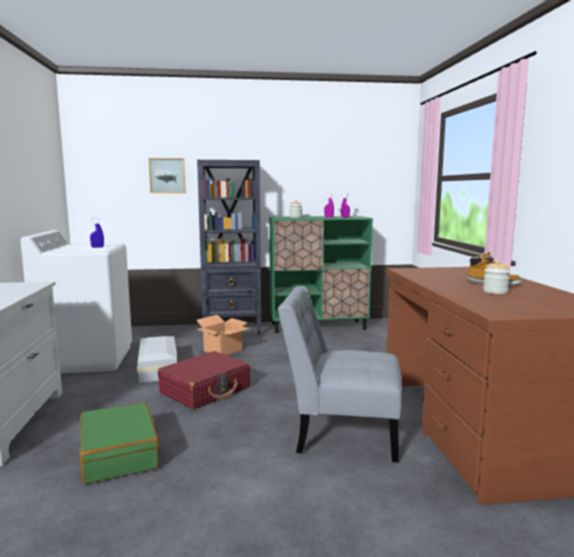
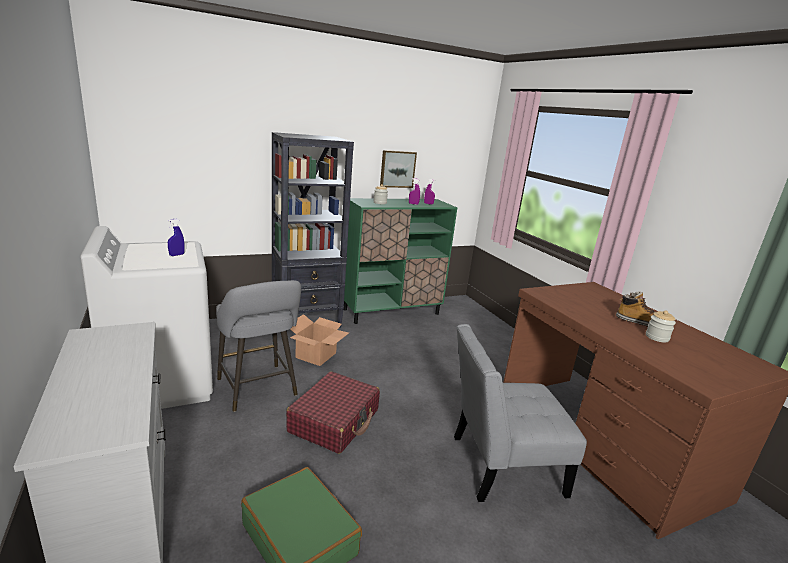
camera: 20 degrees left, 10 degrees up
(157, 367) = (258, 390): white storage box -> grey stool
(167, 176) = (230, 146): picture -> picture (397, 169)

